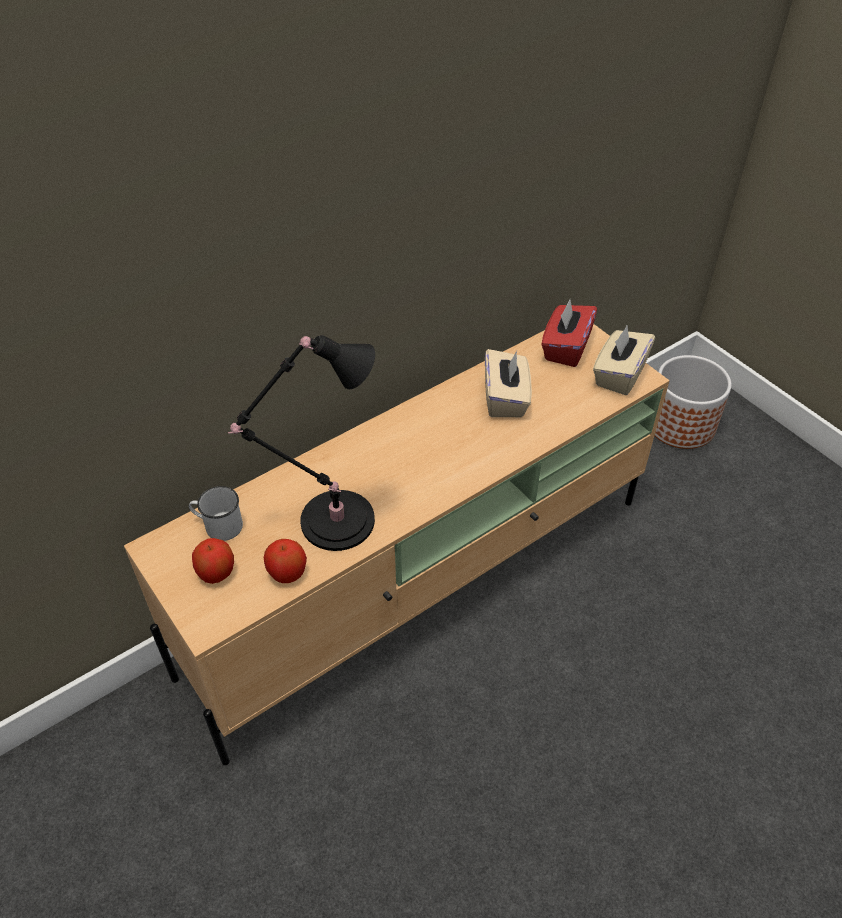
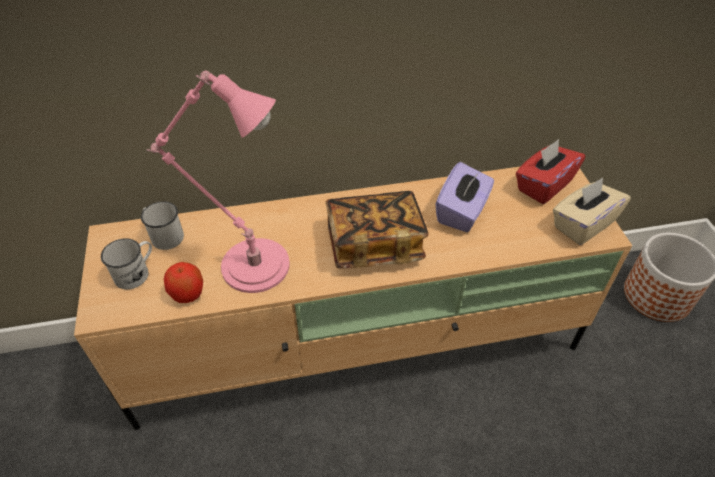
camera: 25 degrees right, 0 degrees up
(216, 573) = (136, 272): apple -> white mug
(330, 521) = (250, 264): black table lamp -> pink table lamp
(441, 458) = (374, 244): none -> book
(505, 399) = (462, 212): beige tissue box -> purple tissue box

